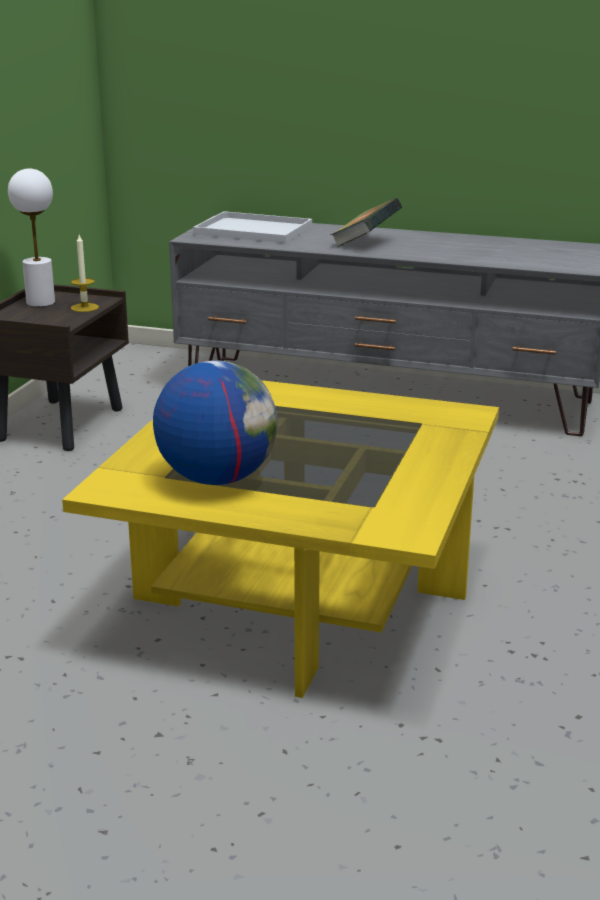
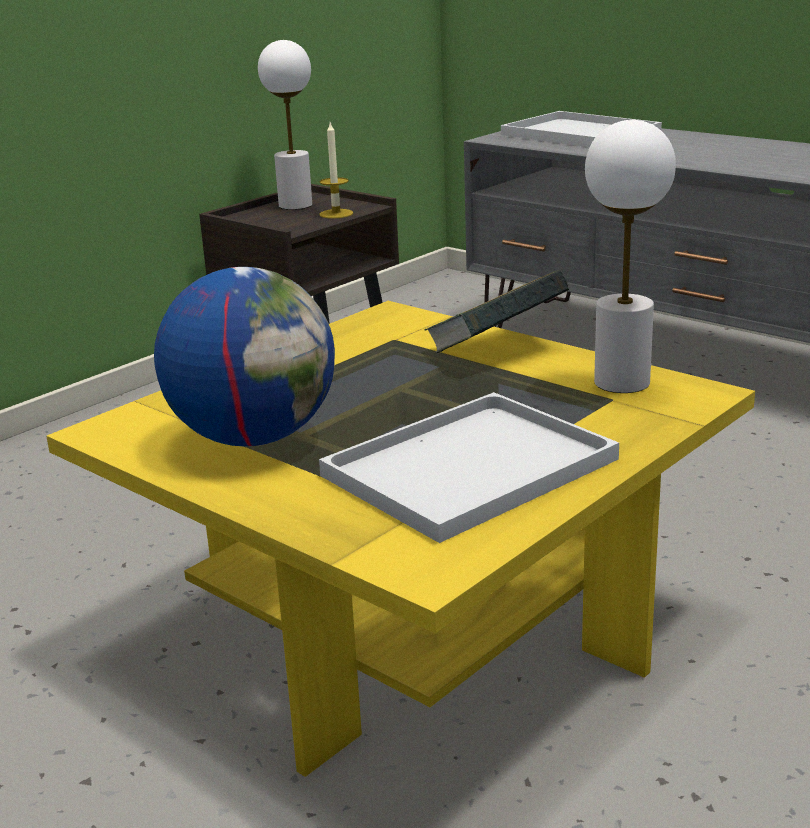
camera: 25 degrees right, 0 degrees up
(365, 243) = (710, 154): book -> book (496, 349)
(376, 477) = (467, 470): none -> white tray
(418, 412) = (622, 382): none -> white table lamp

